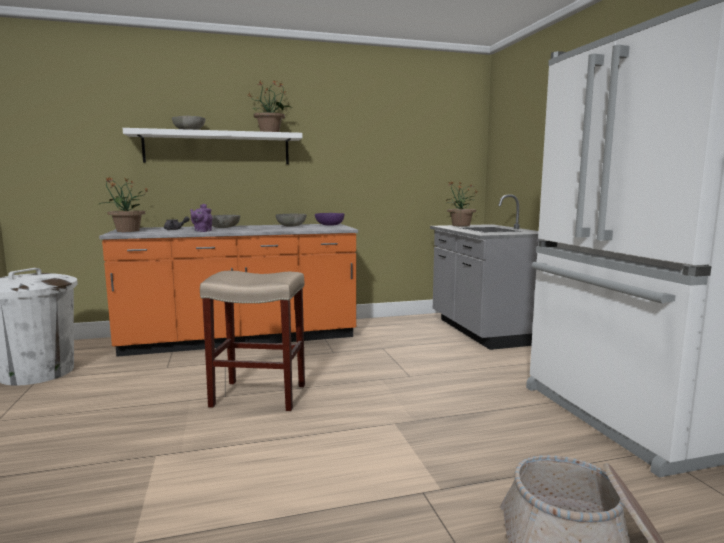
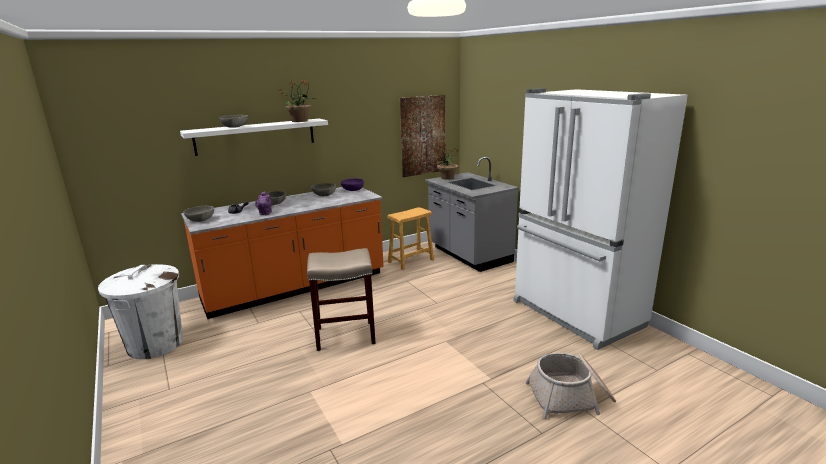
camera: 15 degrees left, 10 degrees up
(127, 231) = (200, 219): potted plant -> grey bowl
(401, 329) = (411, 261): none -> brown stool
(434, 173) = (422, 135): none -> picture

